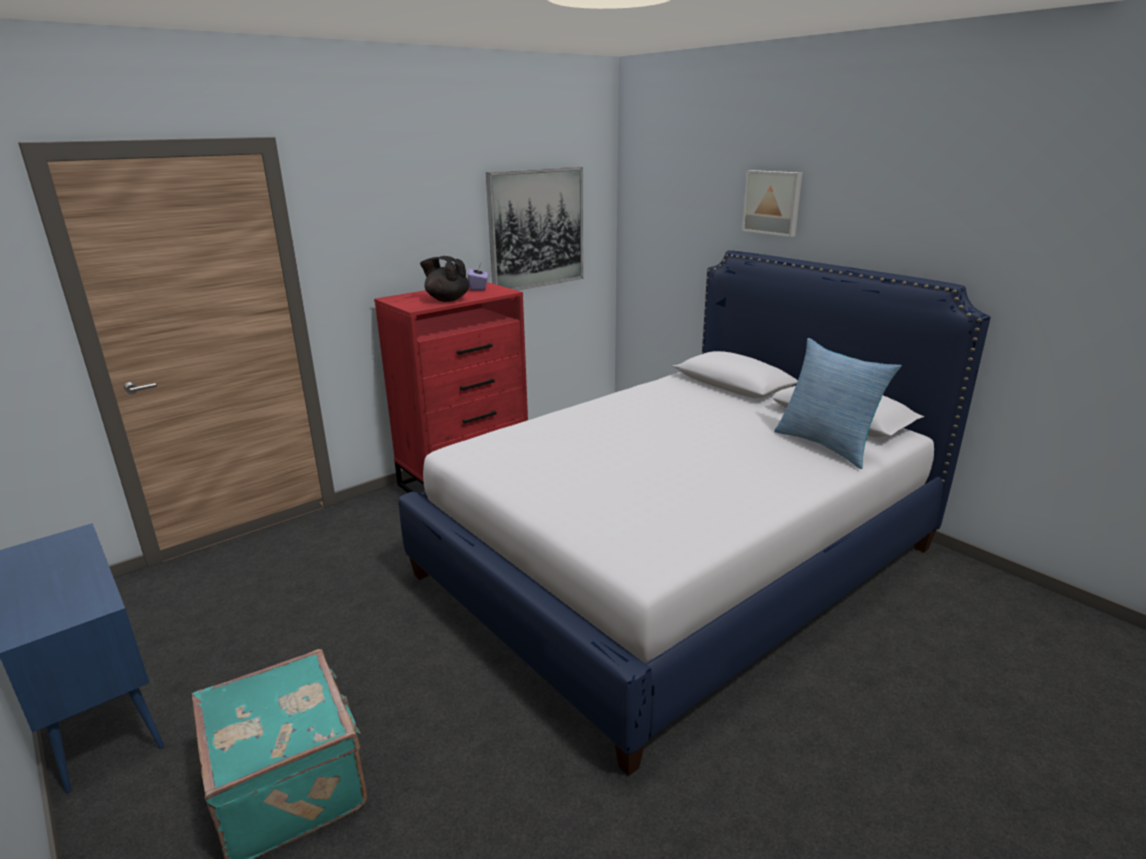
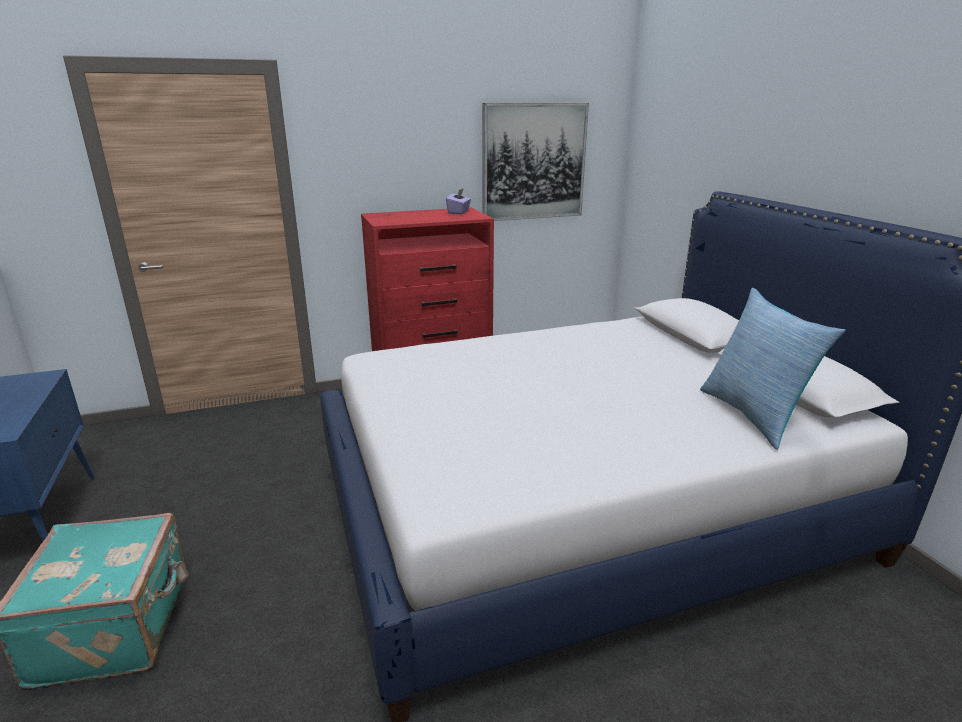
camera: 20 degrees right, 0 degrees up
(447, 299) = (418, 219): black teapot -> none
(773, 202) = (769, 138): picture -> none

